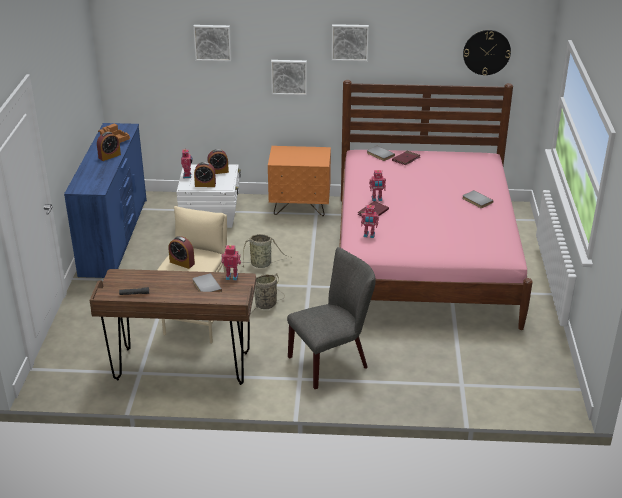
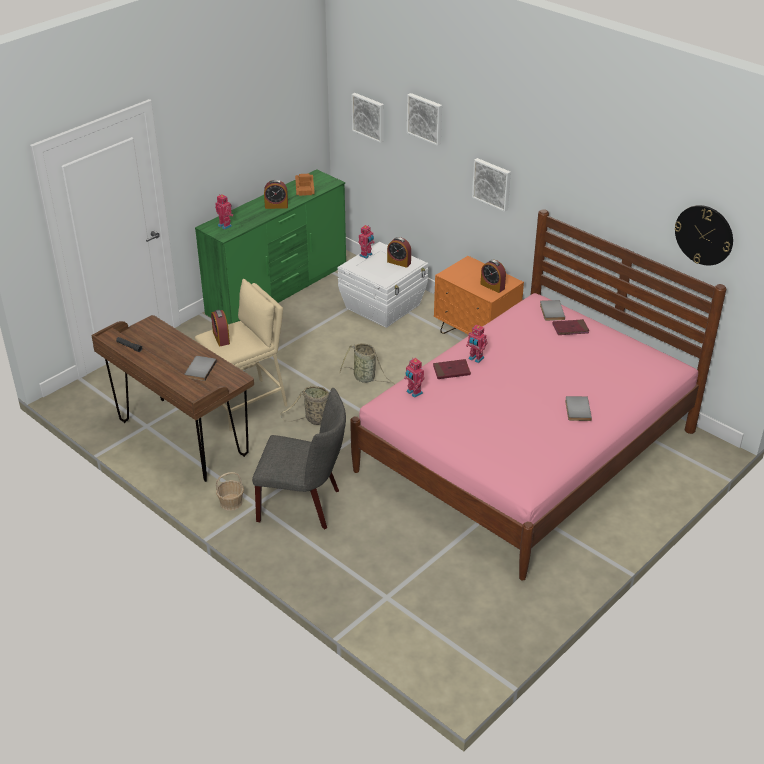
camera: 40 degrees right, 5 degrees up
(115, 236) = (278, 290): blue dresser -> green dresser
(205, 184) = (369, 271): alarm clock -> alarm clock (492, 286)
(232, 276) = (231, 371): toy robot -> toy robot (225, 225)
(280, 387) = (231, 503): none -> basket
(350, 42) = (555, 166): picture -> picture (369, 117)

